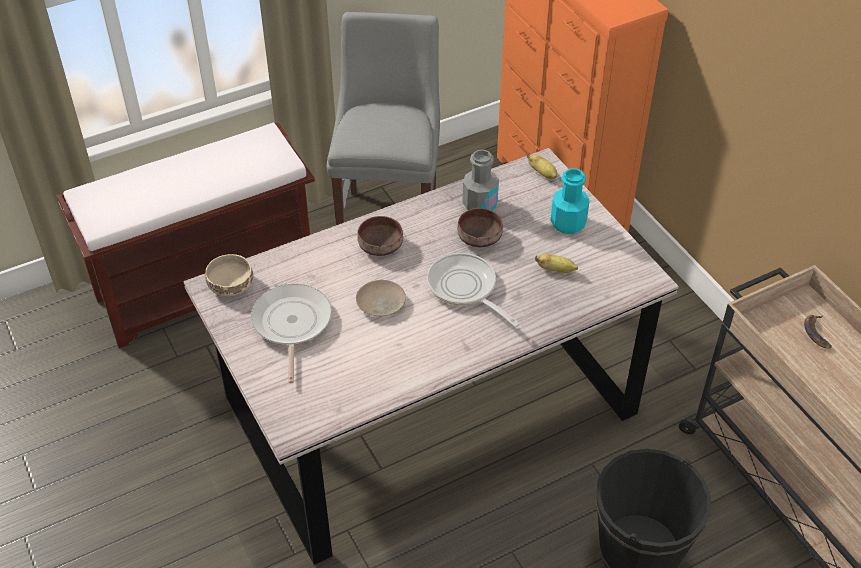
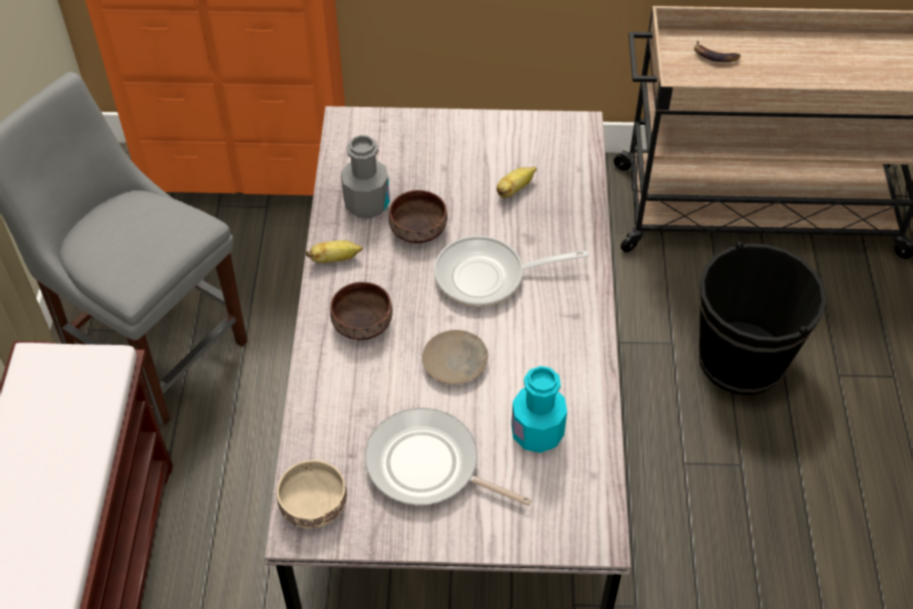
camera: 60 degrees left, 5 degrees up
(543, 174) = (363, 130): banana -> banana (335, 259)
(568, 223) = (454, 147): turquoise bottle -> turquoise bottle (537, 433)

